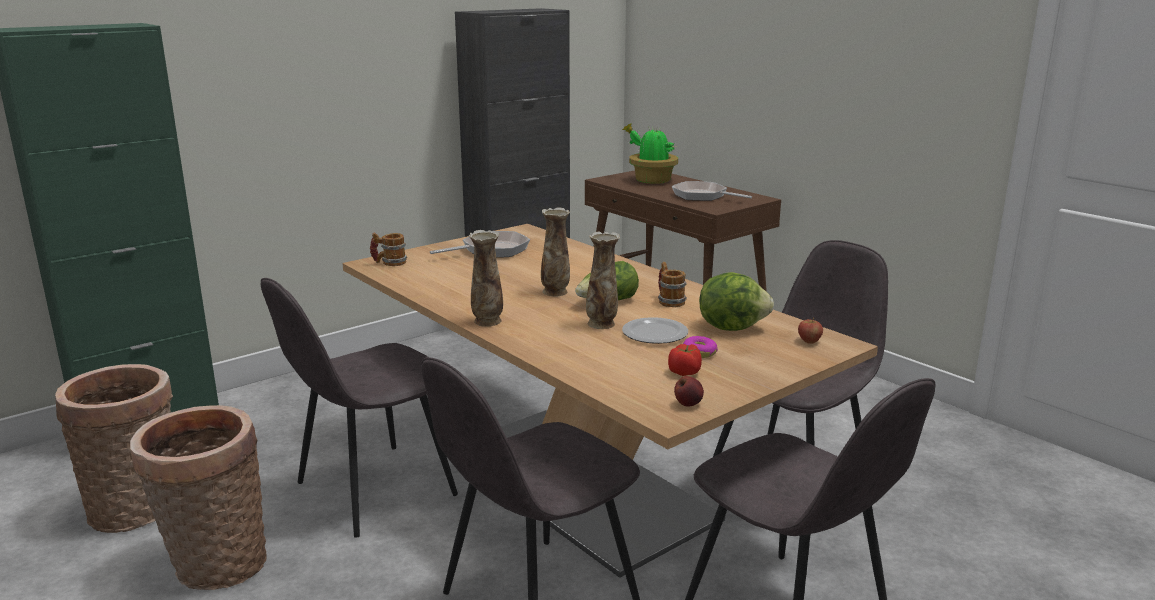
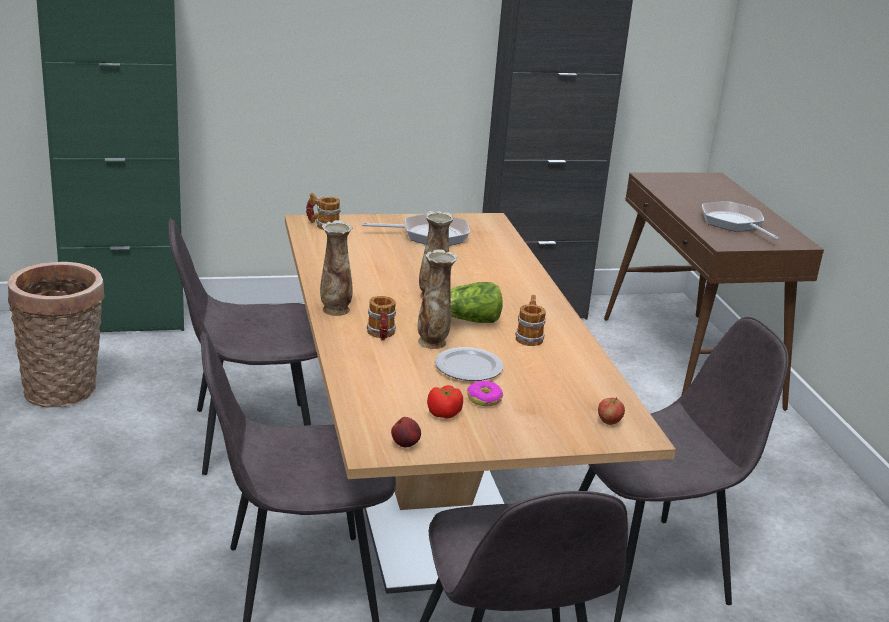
camera: 25 degrees right, 5 degrees up
(215, 566) = (83, 459): basket -> none
(552, 329) = (381, 335): none -> mug
(651, 181) = (701, 190): potted plant -> none
(731, 327) = (552, 382): lettuce -> none

